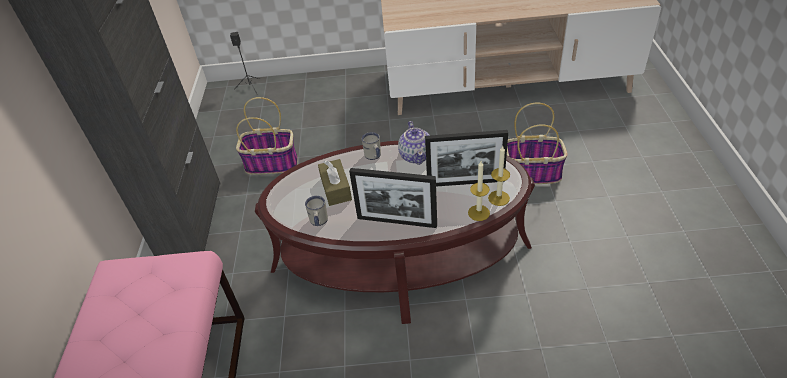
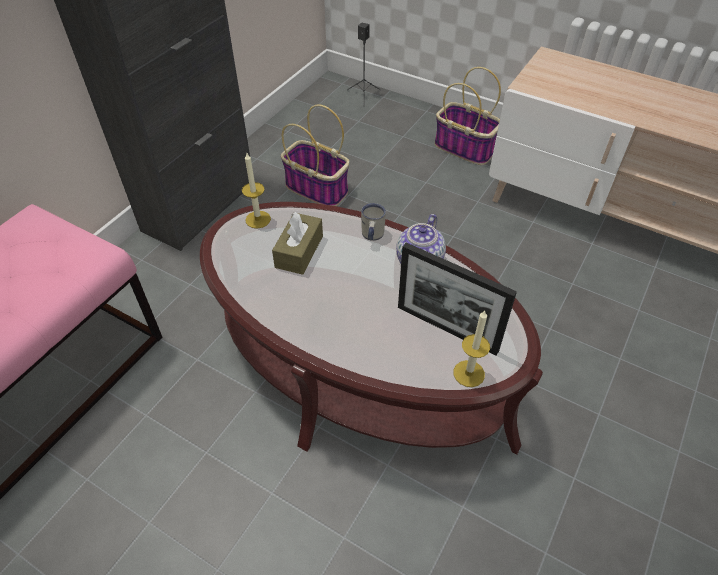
camera: 30 degrees right, 5 degrees up
(318, 222) = (247, 280): white mug -> none
(396, 221) = (326, 329): picture frame -> none
(478, 213) = (427, 377): candle -> candle (258, 219)
(532, 173) = (598, 360): basket -> basket (465, 148)

